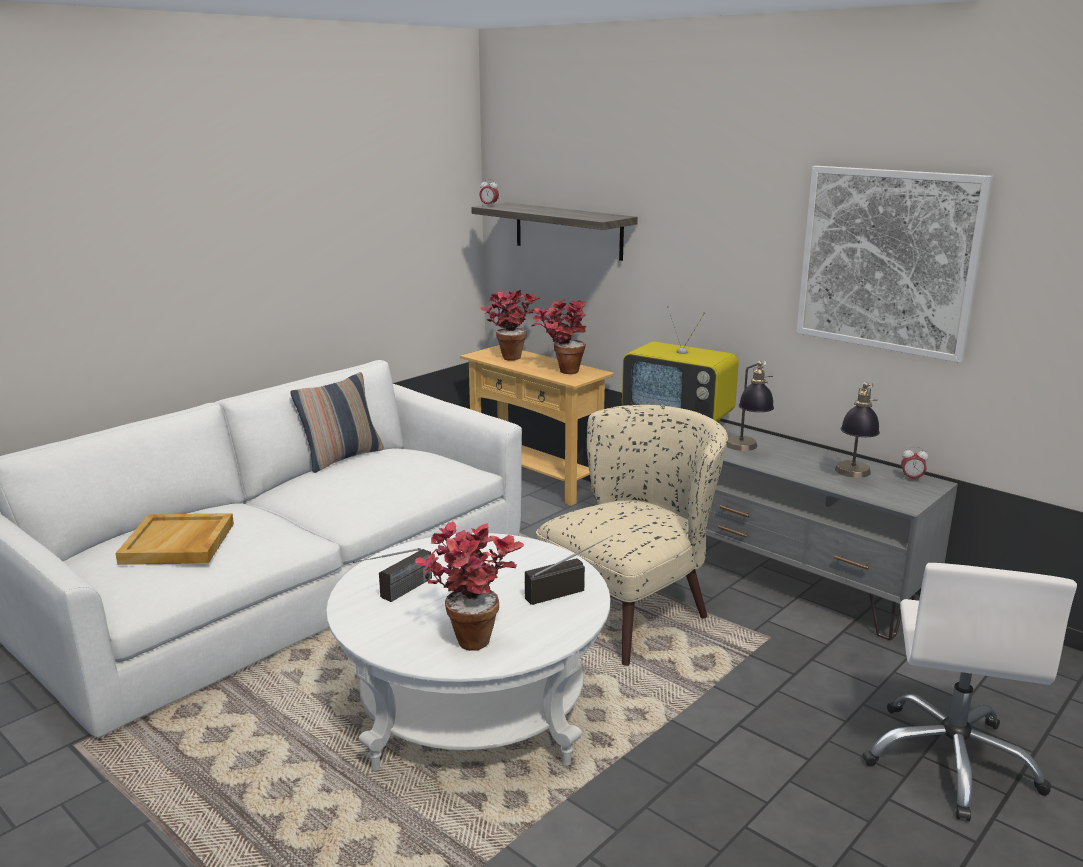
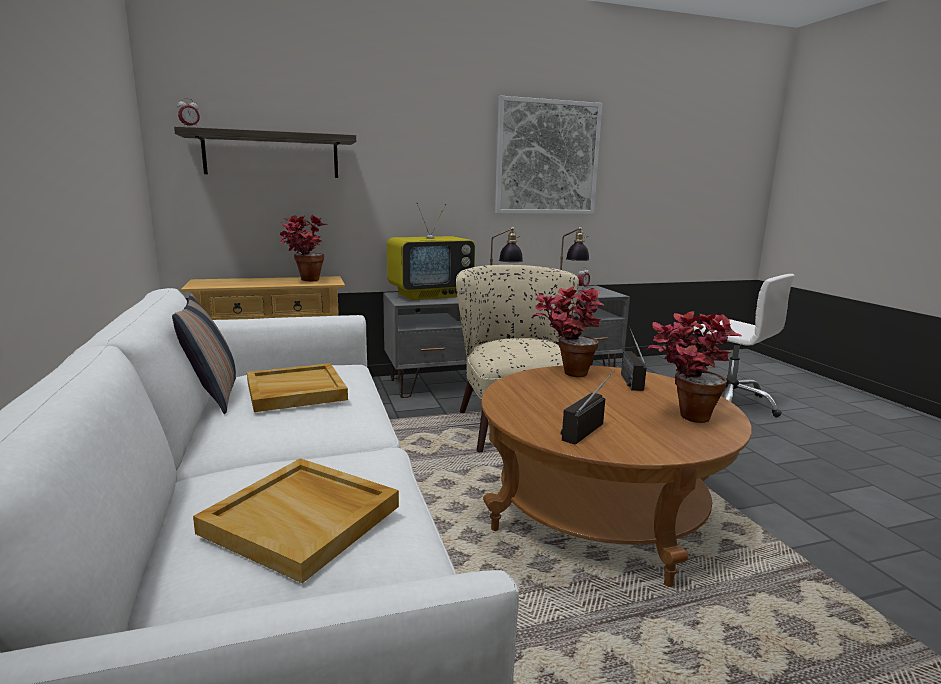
camera: 60 degrees left, 5 degrees down
(368, 475) = (295, 391): none -> beige tray
(396, 595) = (588, 426): radio -> radio turned 120 degrees counterclockwise
(473, 707) = (599, 512): white coffee table -> brown coffee table
(509, 356) = (229, 282): potted plant -> potted plant (566, 373)

